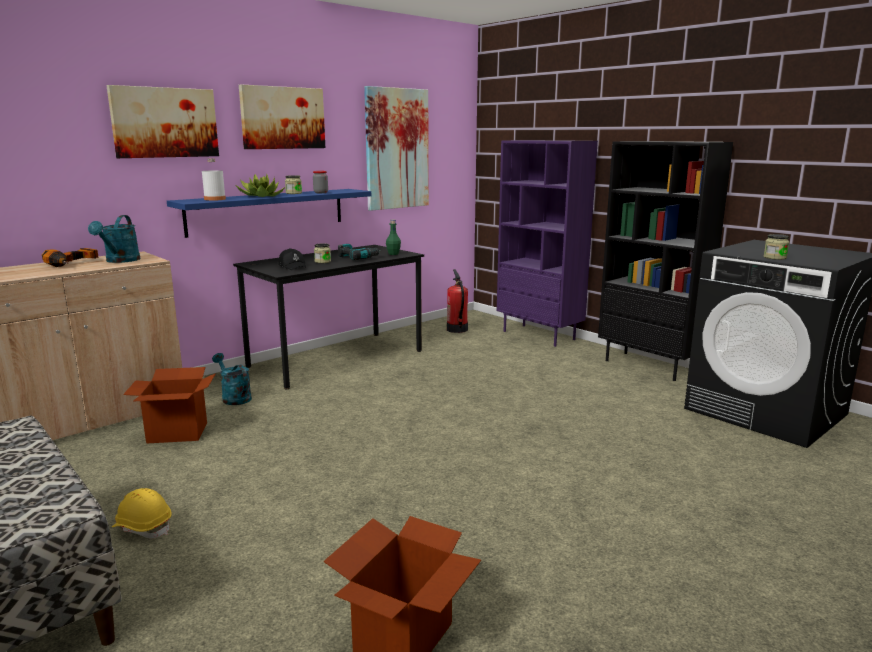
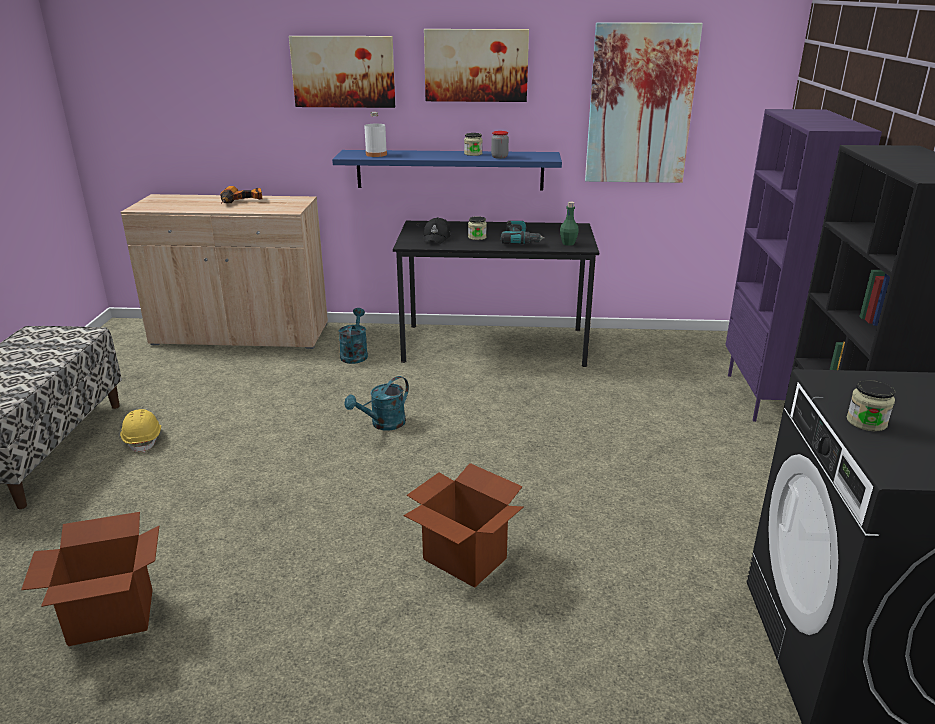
camera: 45 degrees right, 10 degrees up
(120, 261) = (273, 206): turquoise watering can -> turquoise watering can (383, 424)
(177, 433) = (272, 371): cardboard box -> cardboard box (464, 559)
(261, 196) = (427, 155): potted plant -> none
(457, 329) = (676, 353): fire extinguisher -> none

